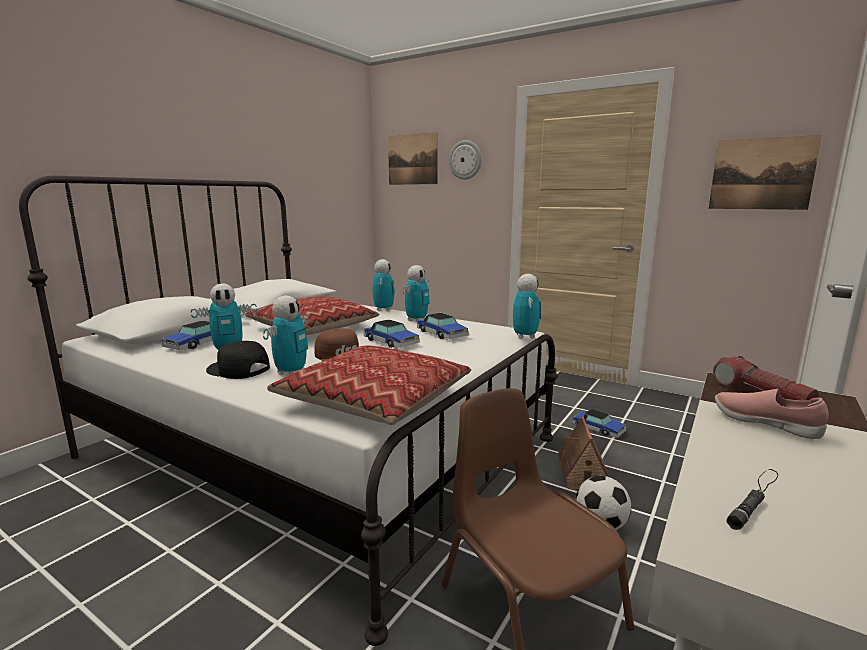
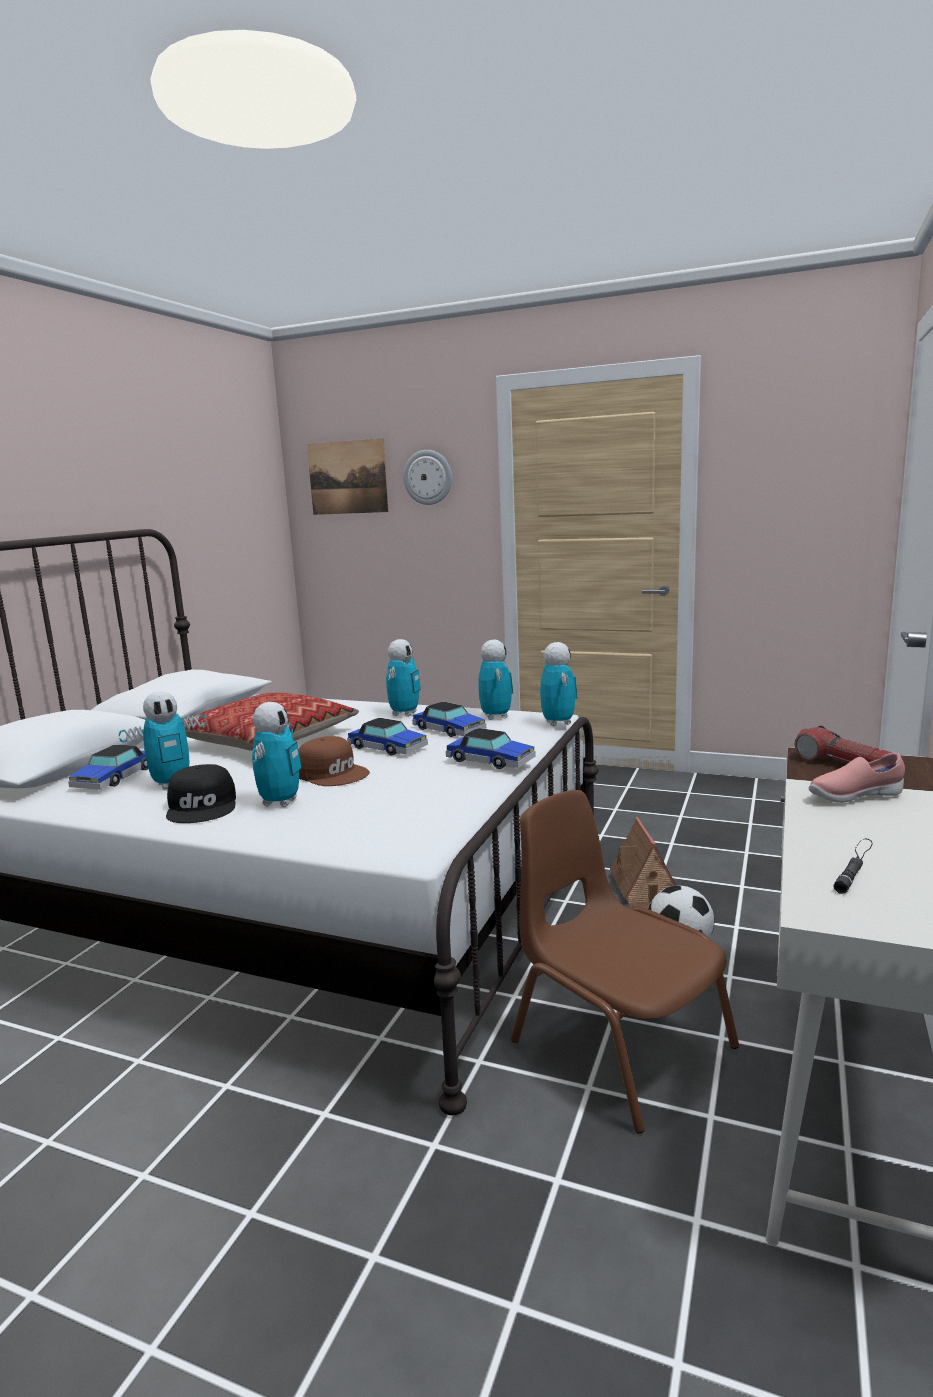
camera: 10 degrees left, 0 degrees up
(237, 369) = (203, 806): black cap -> black cap turned 120 degrees counterclockwise
(375, 399) = (410, 822): pillow -> none
(384, 310) = (350, 703): toy robot -> toy robot (496, 716)
(598, 429) = (651, 833): toy car -> toy car (490, 760)
(761, 174) = (816, 490): picture -> none
(764, 424) = (854, 797): pink shoe -> pink shoe turned 45 degrees counterclockwise

